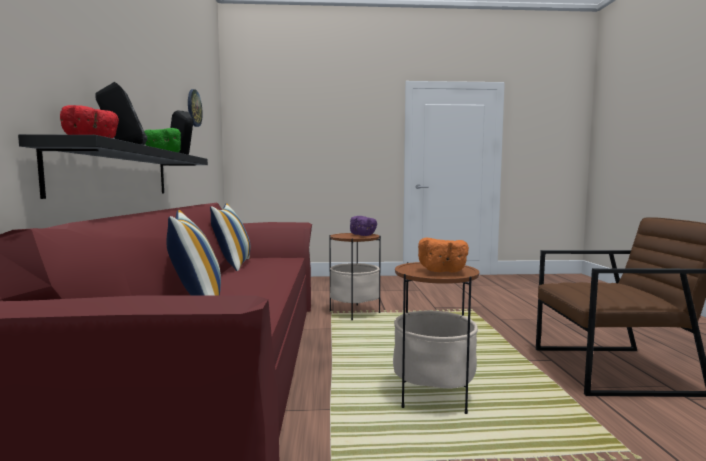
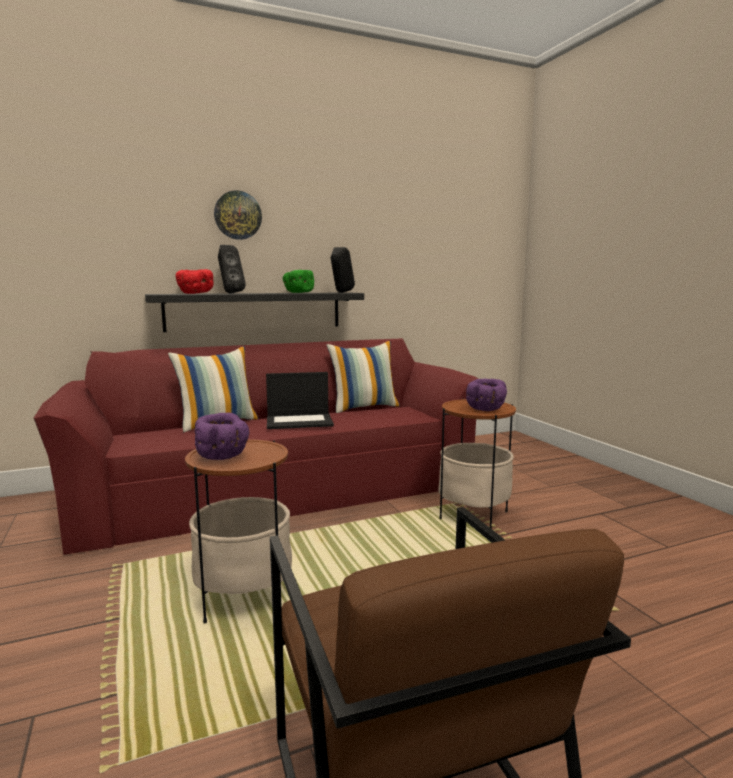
camera: 70 degrees right, 5 degrees up
(194, 108) = (427, 229): wall clock -> wall clock (238, 215)
(258, 277) = (300, 421): none -> laptop
(443, 270) = (223, 455): orange bowl -> purple bowl

